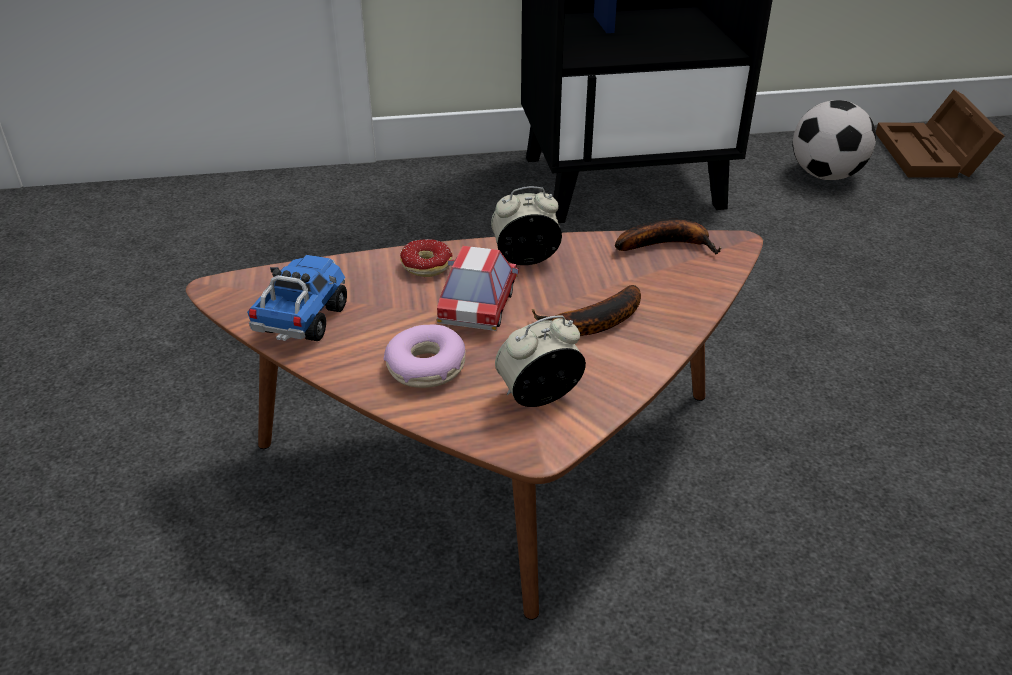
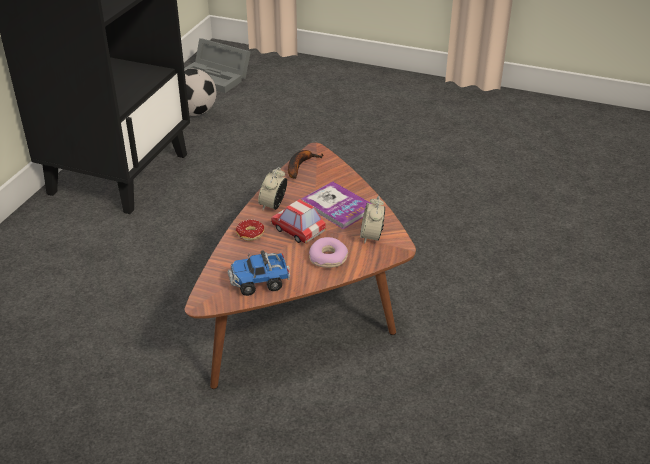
camera: 60 degrees left, 0 degrees up
(303, 320) = (260, 283): toy truck -> toy truck turned 60 degrees counterclockwise
(592, 324) = (337, 207): banana -> book
(932, 156) = (216, 77): brown storage box -> grey storage box

